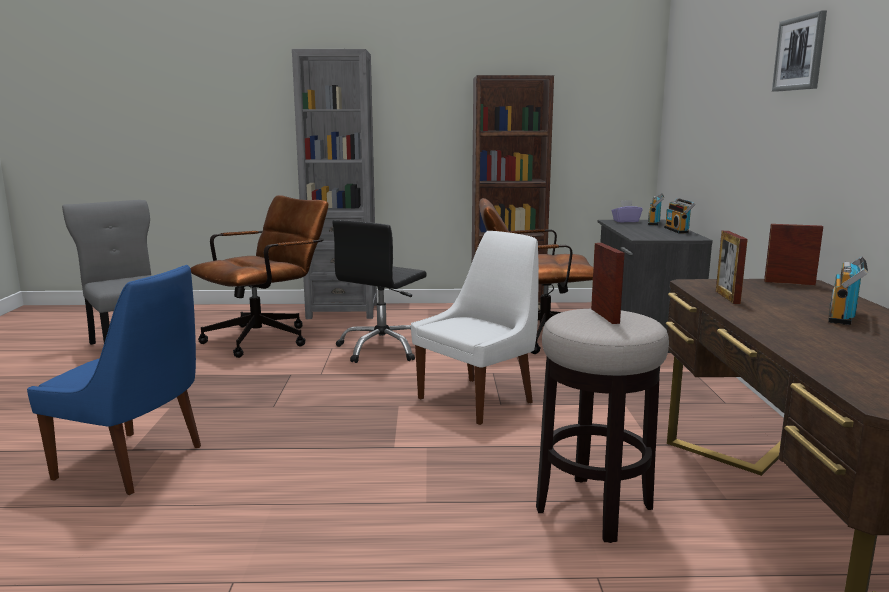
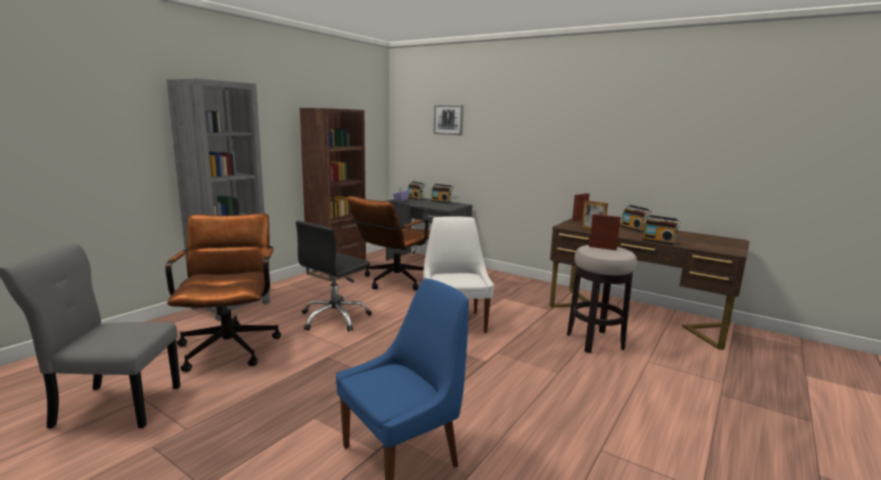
camera: 55 degrees left, 0 degrees up
(382, 349) = (335, 318): black office chair -> black office chair turned 60 degrees clockwise
(782, 340) = (658, 241): none -> radio
(800, 53) = (541, 114): picture -> picture (448, 119)

